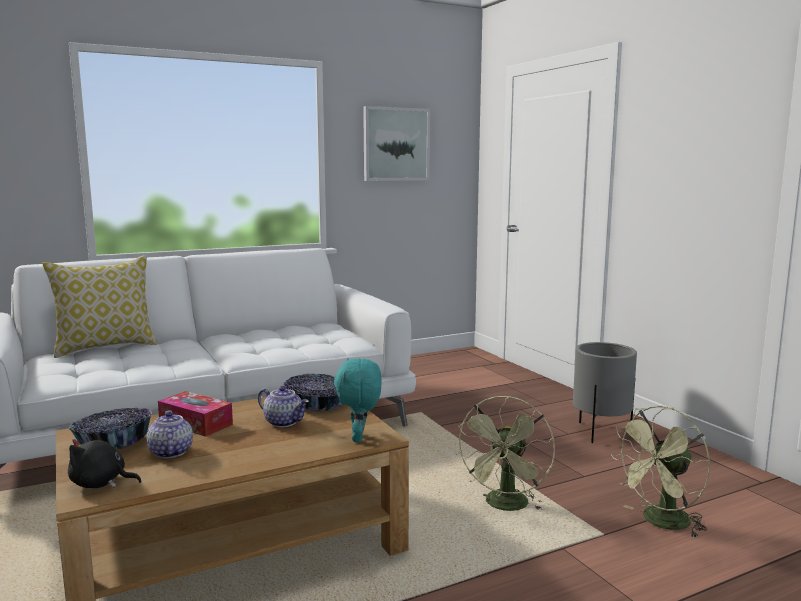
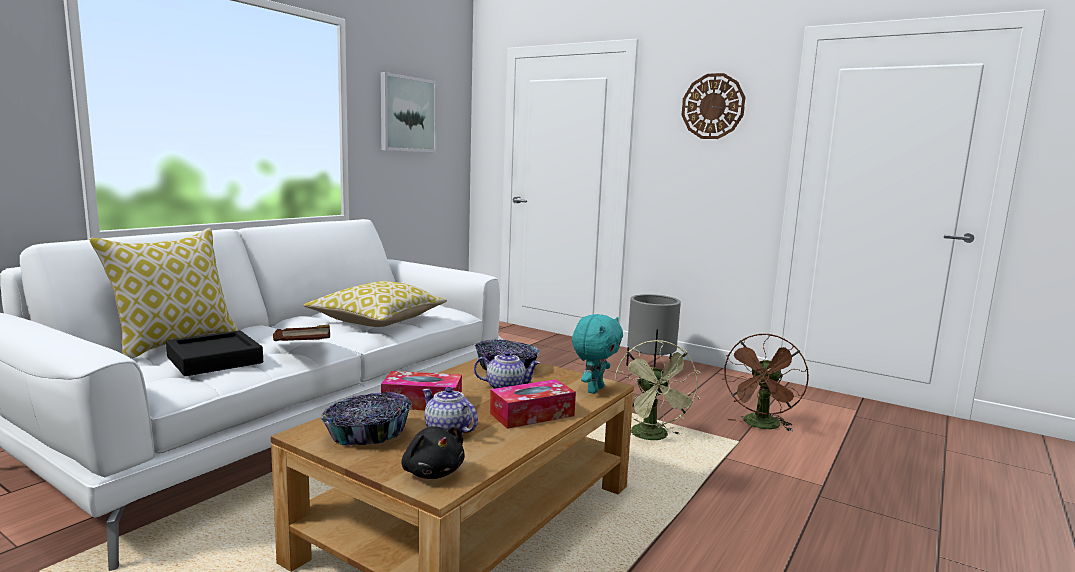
camera: 30 degrees left, 0 degrees up
(101, 483) = (432, 472): black plush toy -> black plush toy turned 105 degrees counterclockwise
(104, 364) = (215, 360): none -> black tray
(175, 363) = (303, 349): none -> brown book
(261, 451) = (532, 414): none -> tissue box
(277, 344) = (378, 320): none -> pillow
(359, 438) = (594, 389): turquoise plush toy -> turquoise plush toy turned 120 degrees counterclockwise
(660, 523) = (761, 426): green fan -> brown fan
(695, 115) = (713, 106): none -> wall clock

